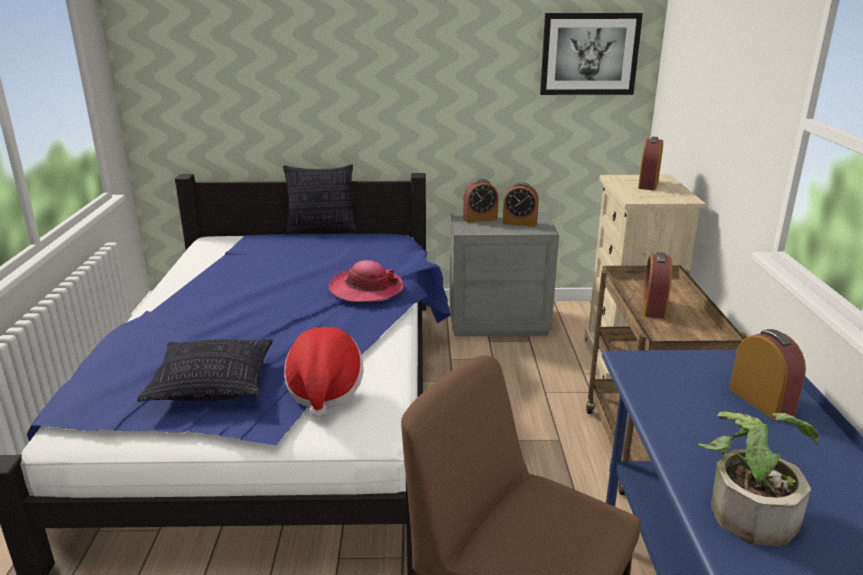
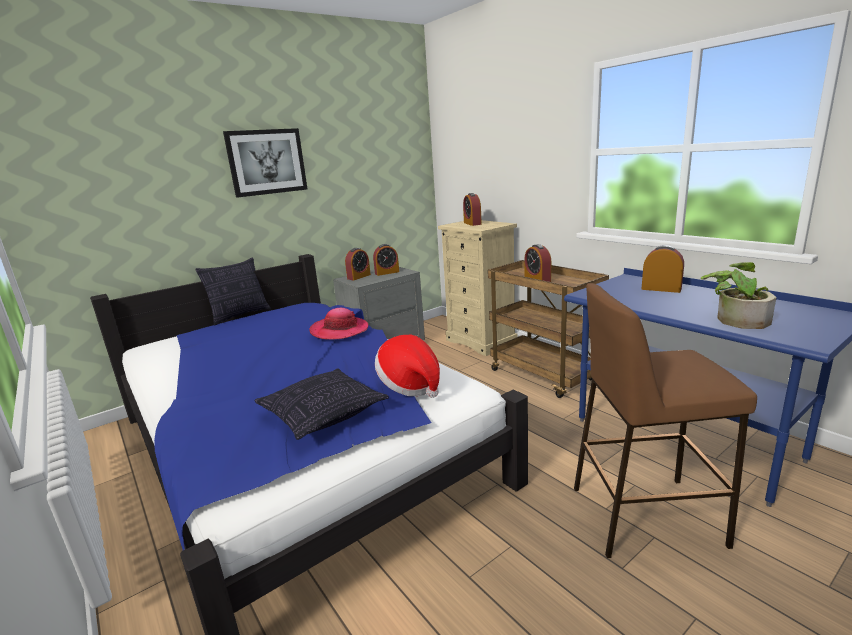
camera: 35 degrees left, 5 degrees down
(589, 54) = (395, 156): picture -> picture (267, 162)

